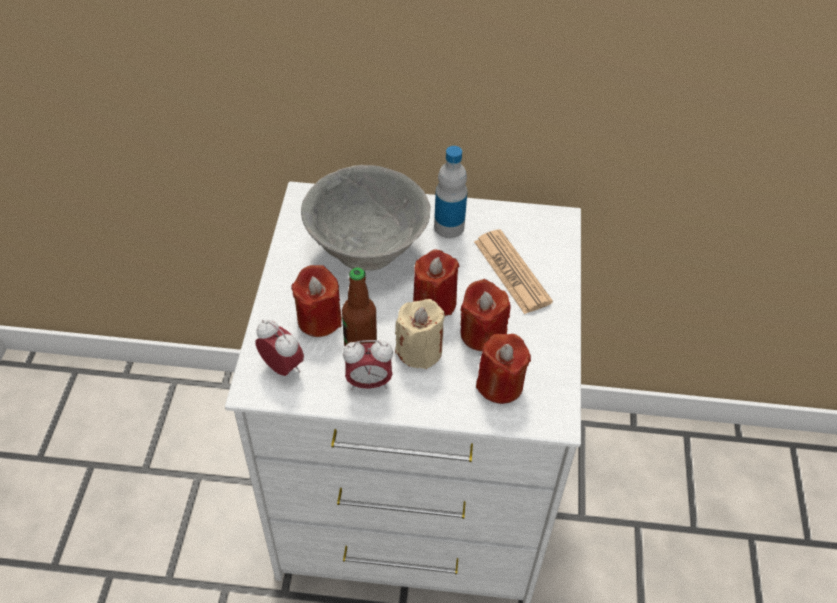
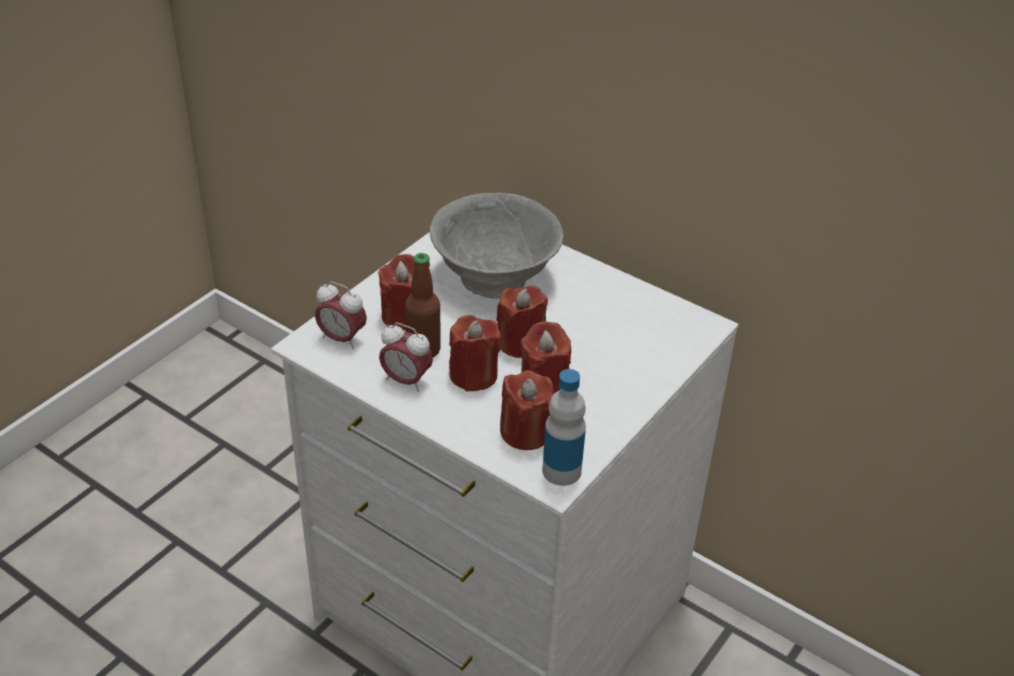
camera: 30 degrees right, 10 degrees down
(282, 367) = (342, 338): alarm clock -> alarm clock turned 135 degrees clockwise
(419, 350) = (473, 375): beige candle -> red candle
(449, 227) = (588, 290): bottle -> bottle (561, 471)
(512, 272) = (617, 349): newspaper -> none

